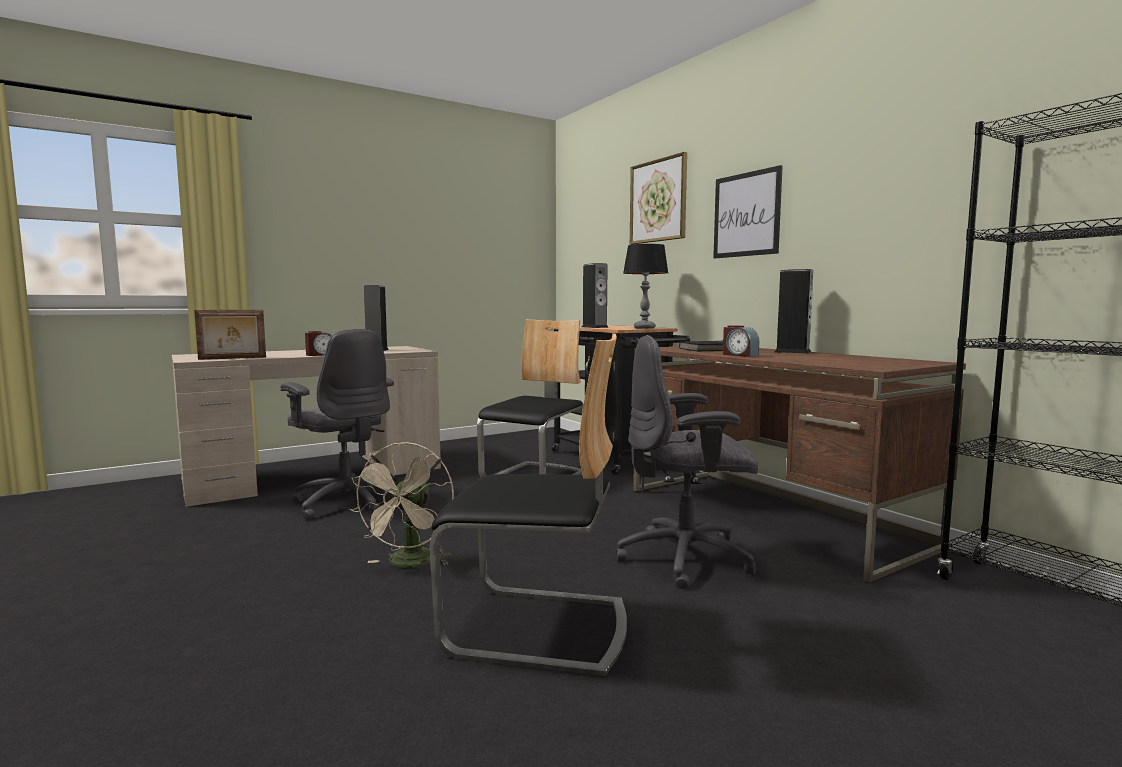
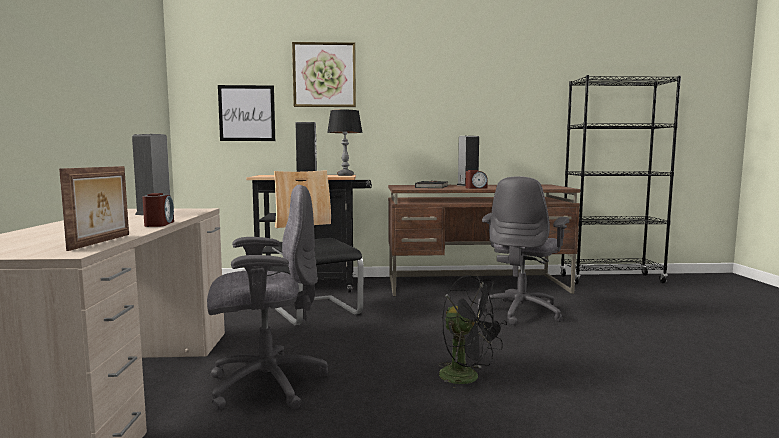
camera: 60 degrees left, 0 degrees up
(409, 564) = (467, 378): beige fan -> black fan
(537, 627) = (595, 359): chair -> none
(746, 214) = (413, 97): picture -> picture (247, 113)

